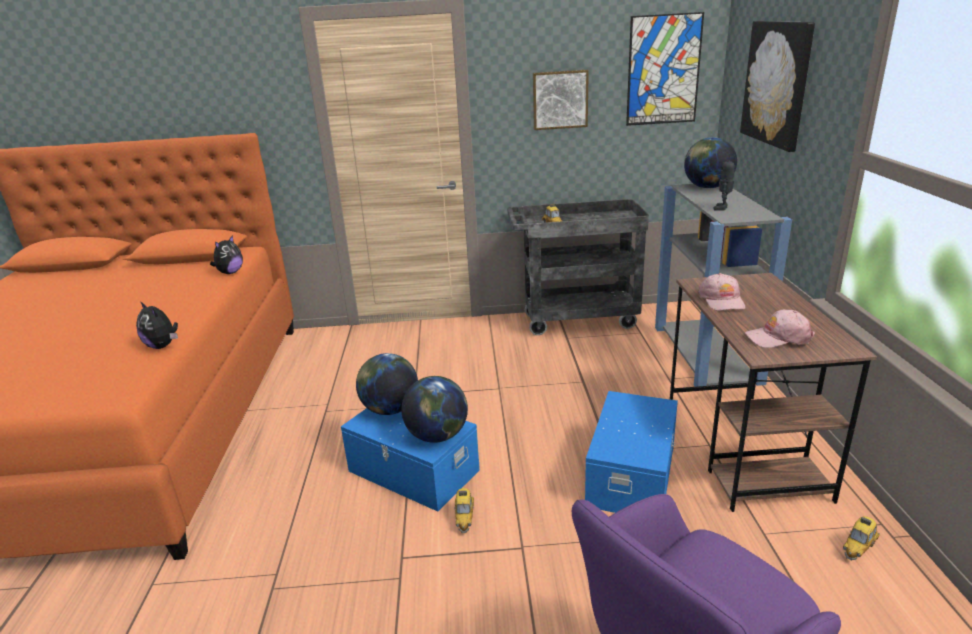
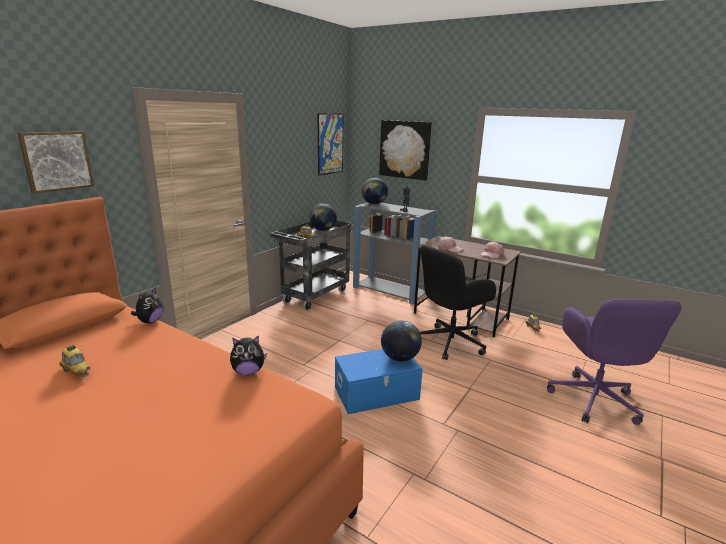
camera: 55 degrees left, 5 degrees down
(230, 272) = (150, 321): plush toy -> plush toy turned 45 degrees clockwise
(390, 409) = (354, 361): globe -> globe (323, 230)
(464, 518) = (433, 394): toy car -> toy car (76, 372)
(560, 99) = (290, 161): picture -> picture (56, 161)
(633, 474) = (450, 342): blue storage box -> black office chair

